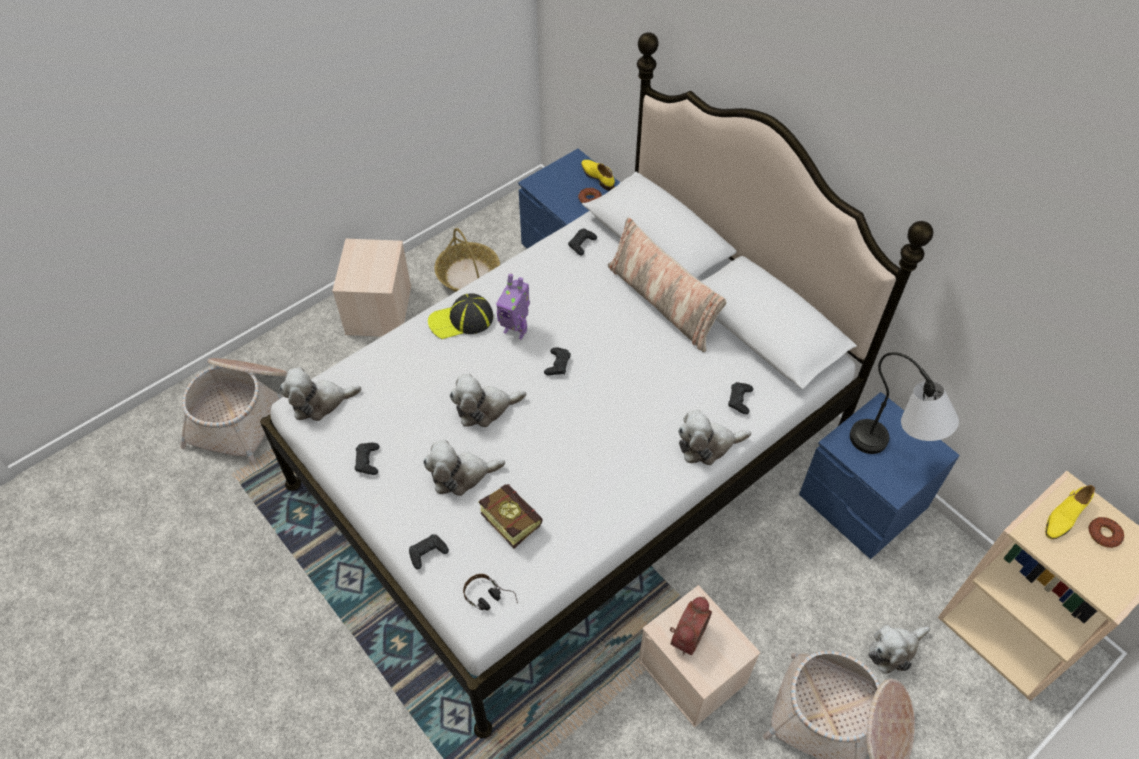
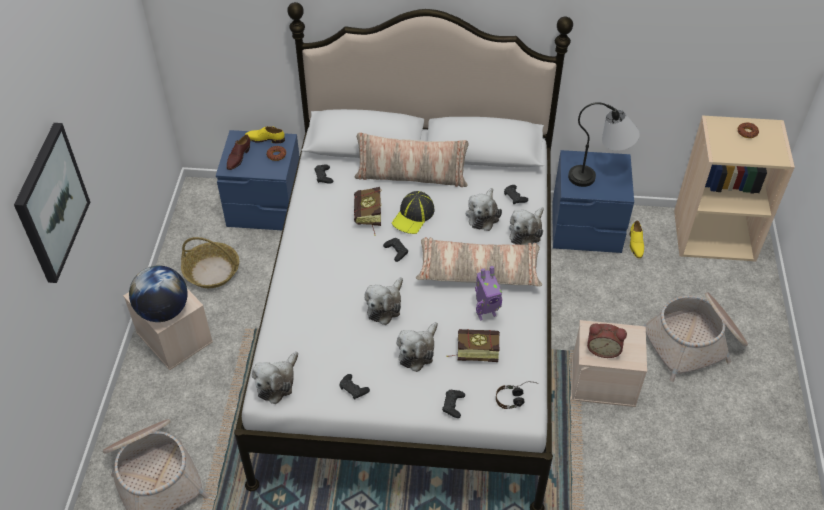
camera: 45 degrees left, 5 degrees down
(237, 93) = (50, 203): none -> picture
(358, 275) = (164, 311): none -> globe
(461, 320) = (306, 270): cap -> cap (413, 216)
(515, 330) = (347, 251): toy robot -> toy robot (485, 313)
(555, 179) = (238, 157): none -> brown shoe
(571, 314) = (368, 218): none -> book
(611, 445) = (478, 270): none -> pillow
(685, 635) = (603, 349): alarm clock -> alarm clock turned 120 degrees clockwise
(894, 650) = (678, 288): plush toy -> plush toy (483, 215)
(1063, 517) = (724, 137): yellow shoe -> yellow shoe (635, 244)

